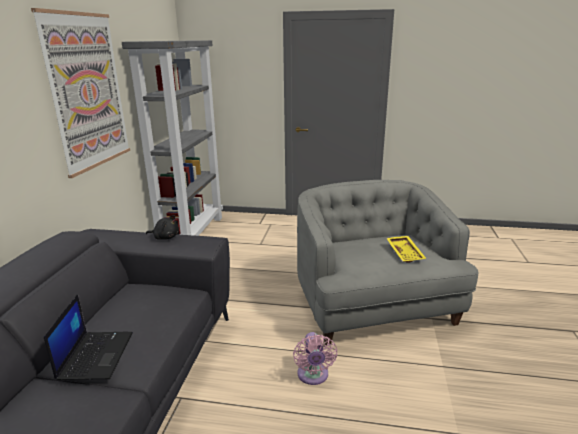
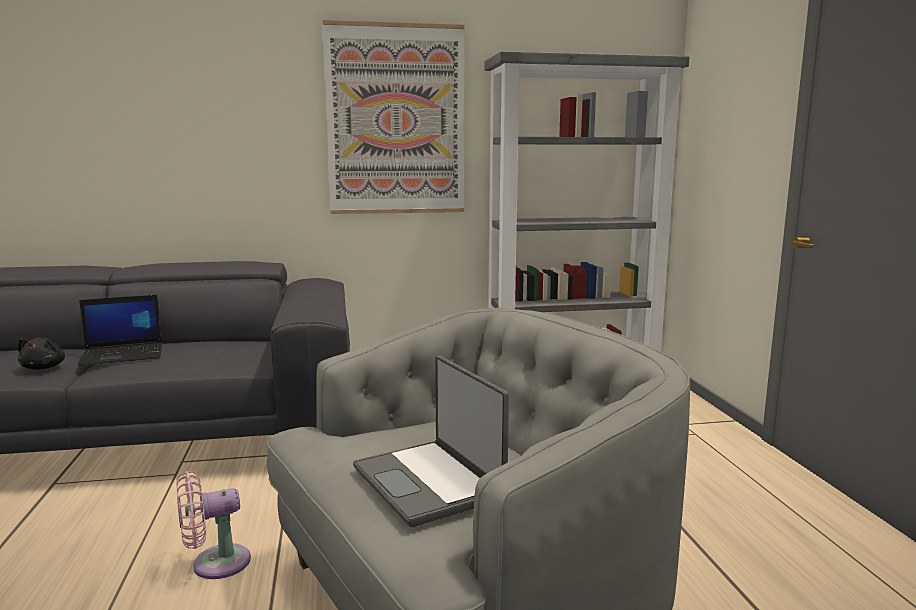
camera: 70 degrees right, 10 degrees down
(165, 237) = (317, 301): black plush toy -> black plush toy (44, 367)
(405, 253) = (429, 482): yellow tray -> laptop

